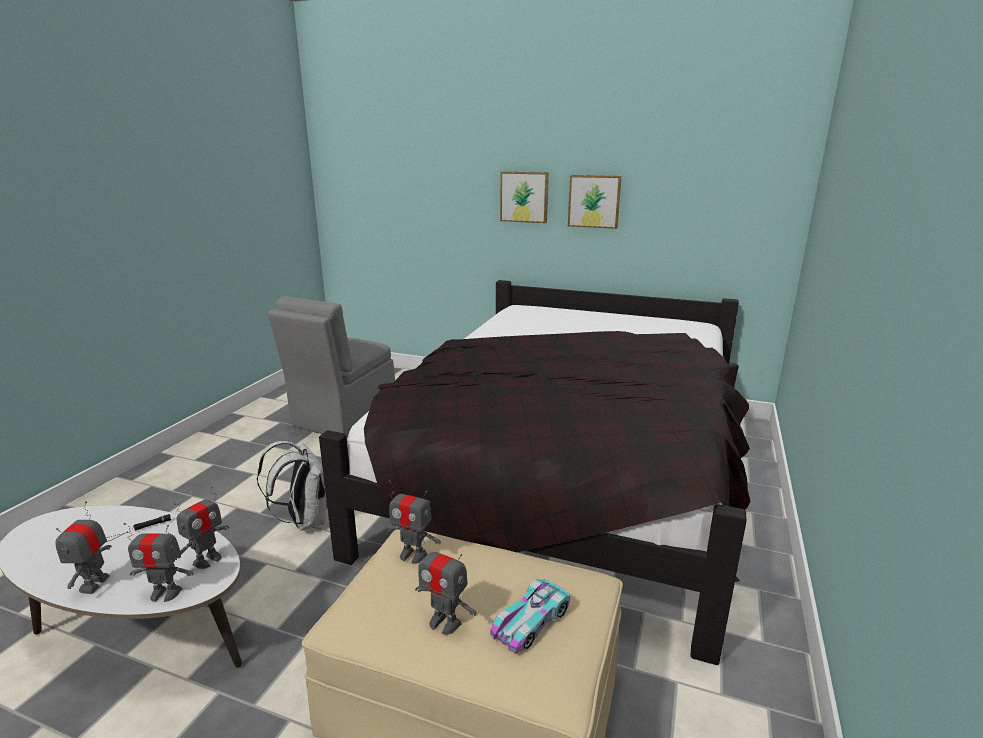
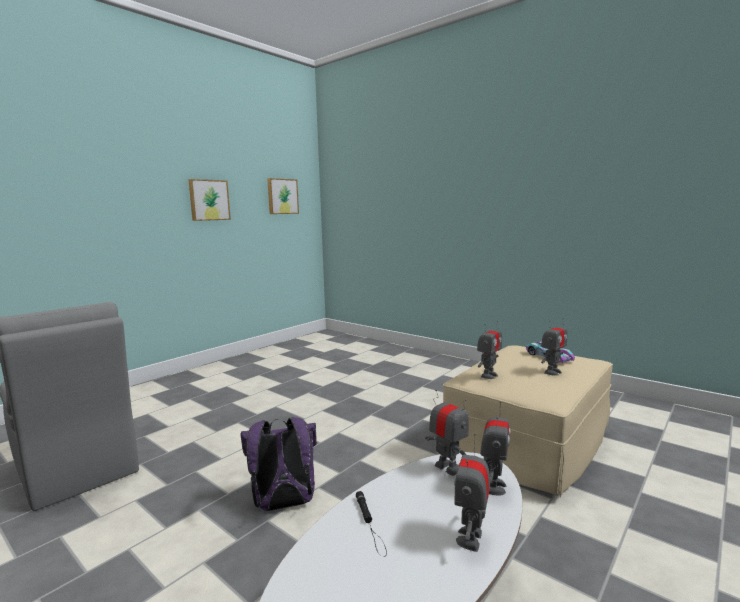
camera: 70 degrees left, 10 degrees down
(94, 584) = (470, 538): toy robot -> toy robot turned 90 degrees clockwise
(304, 521) = (283, 505): white backpack -> purple backpack
(524, 197) = (150, 198): picture -> picture (282, 196)
(568, 474) = (327, 382): black bed -> none

